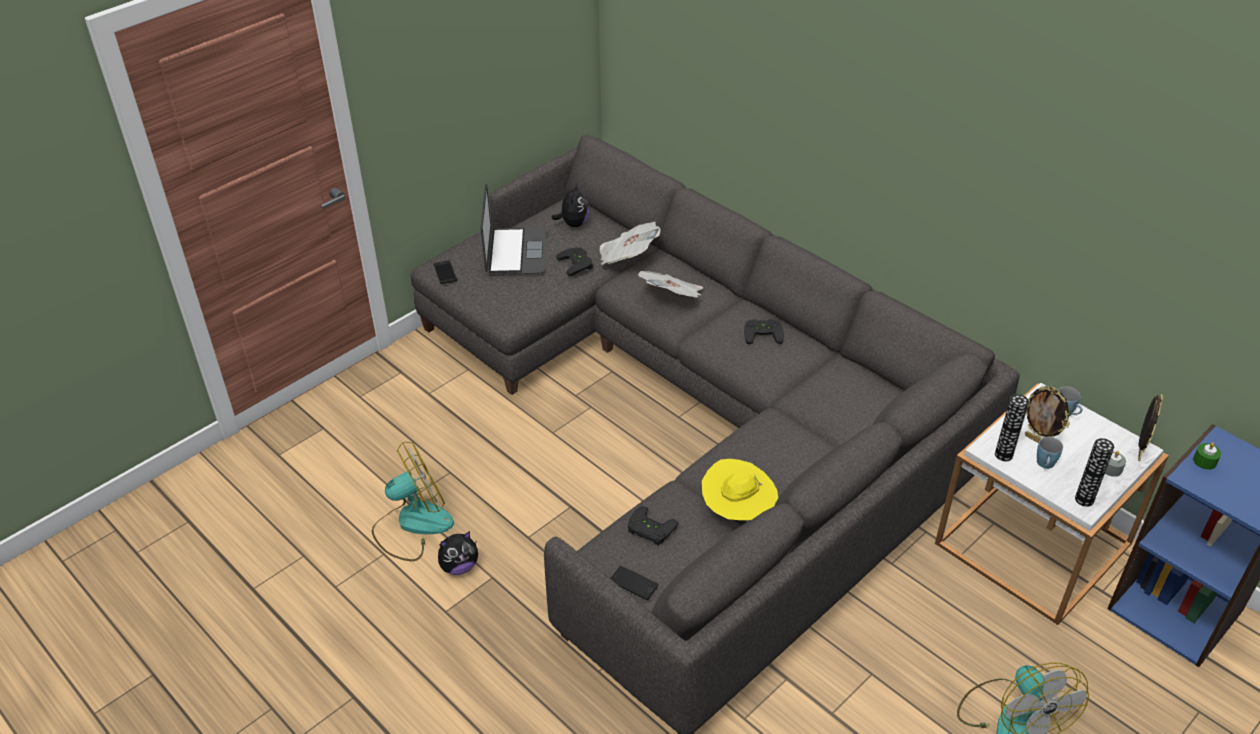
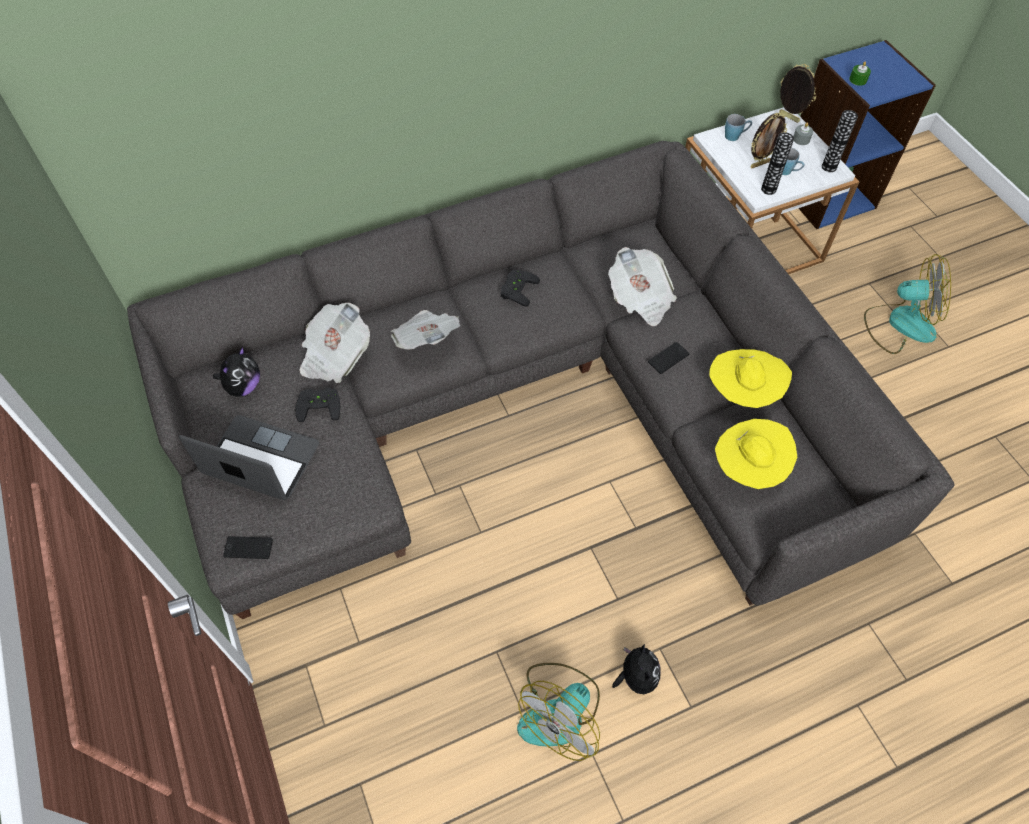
camera: 70 degrees left, 15 degrees up
(412, 524) = (560, 711): fan -> fan turned 135 degrees counterclockwise
(573, 223) = (243, 386): plush toy -> plush toy turned 90 degrees clockwise
(633, 583) = (810, 503): phone -> phone (668, 358)
(649, 530) = (748, 469): black game controller -> yellow hat
(807, 415) = (640, 299): none -> newspaper

